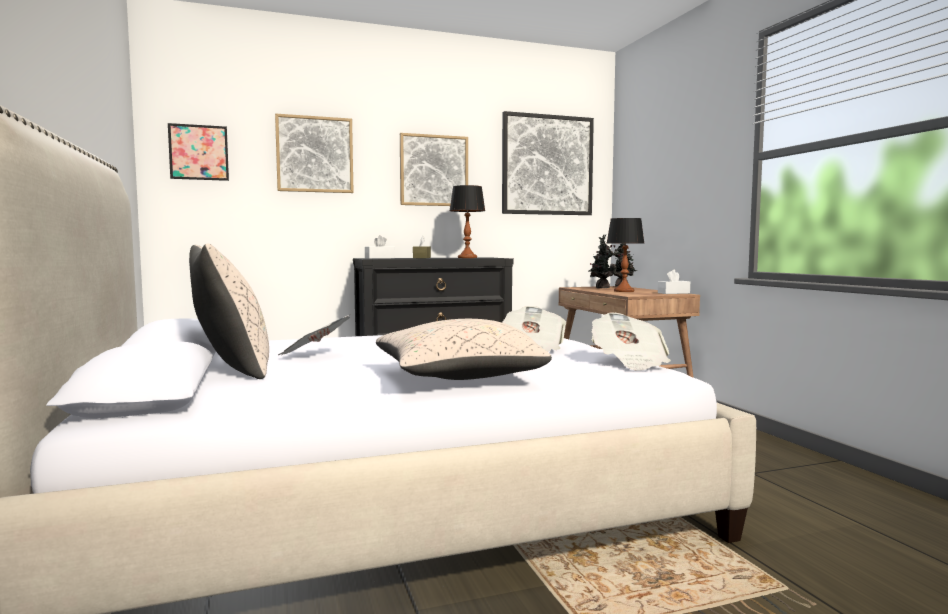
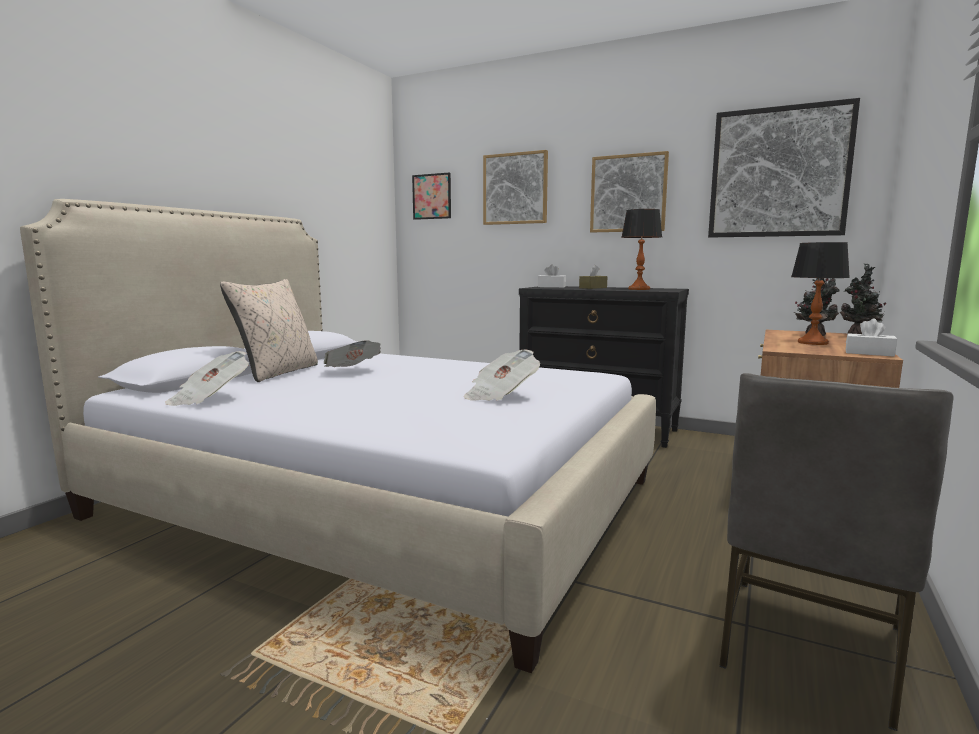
camera: 45 degrees right, 5 degrees up
(457, 378) = (334, 408): beige pillow -> none
(629, 362) = (502, 427): newspaper -> newspaper (209, 399)
(787, 471) = (808, 646): none -> grey chair

